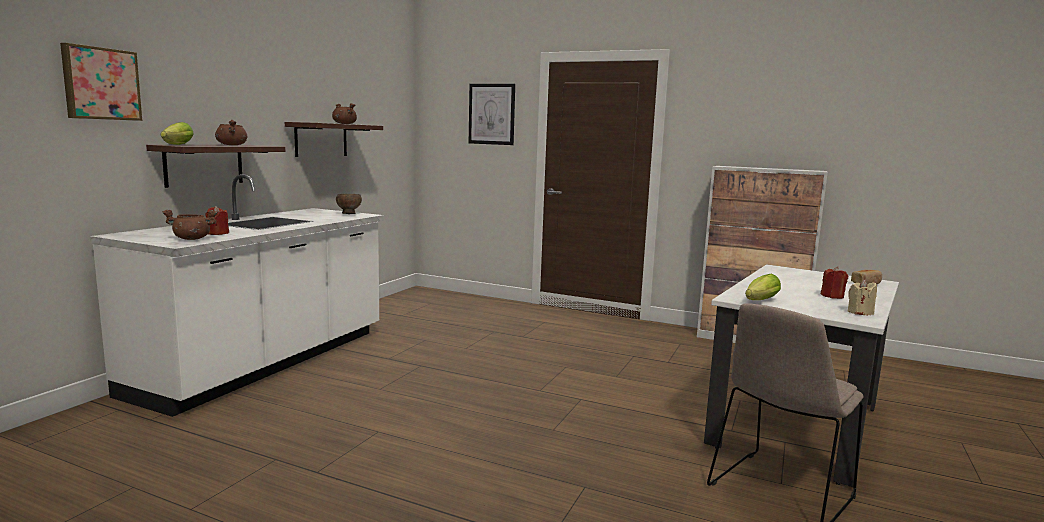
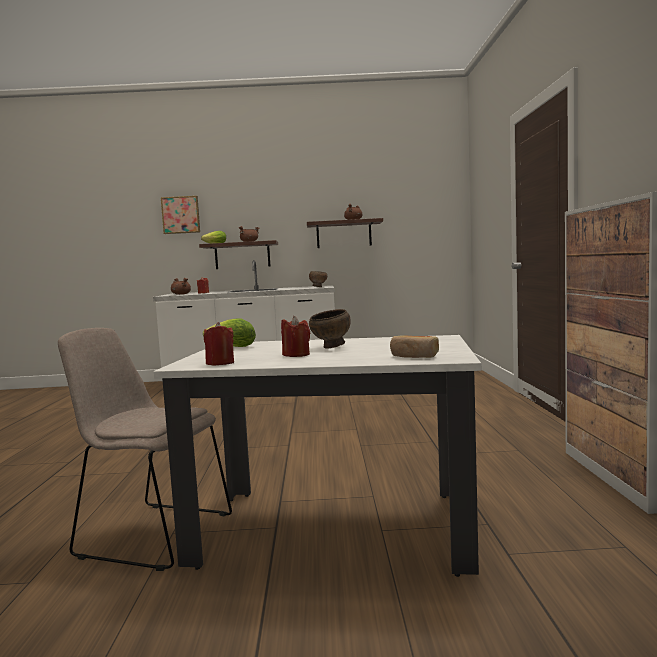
camera: 65 degrees right, 5 degrees down
(491, 114) = (493, 191): picture -> none
(800, 287) = (331, 347): none -> brown bowl
(860, 312) = (220, 363): beige candle -> red candle

